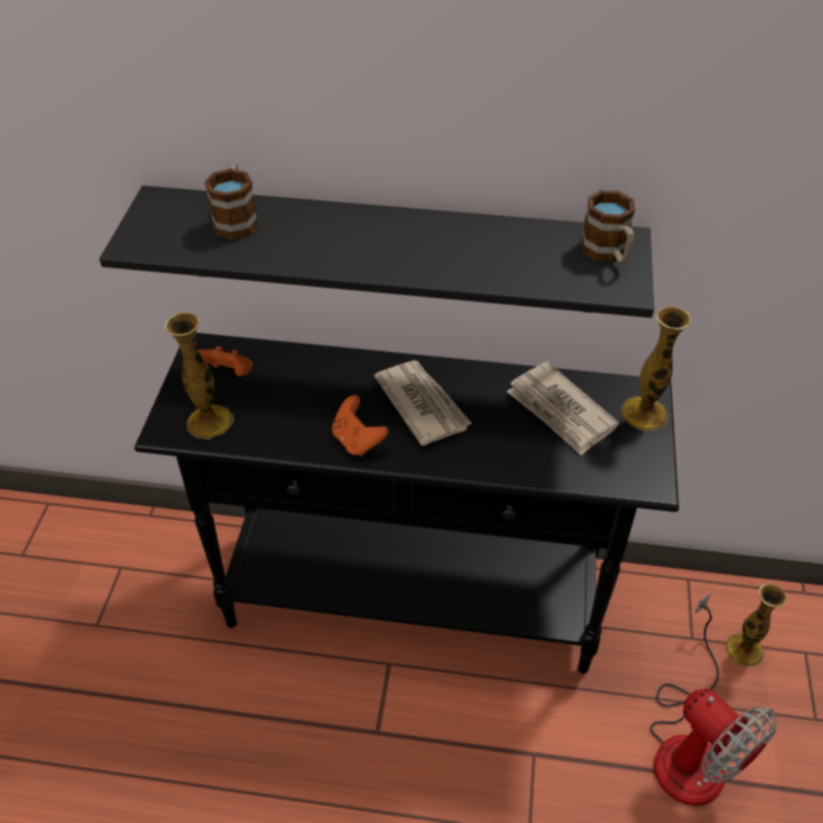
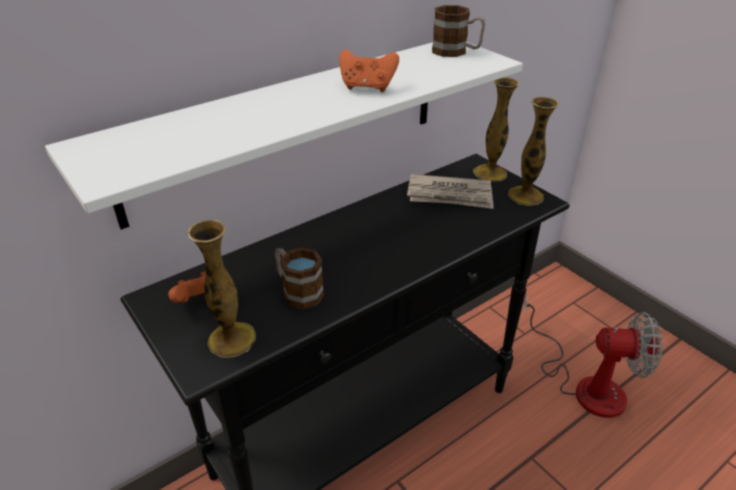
camera: 45 degrees left, 10 degrees down
(236, 219) = (179, 129): mug -> mug (297, 291)
(357, 441) = (360, 280): orange game controller -> orange game controller (367, 87)
(390, 250) = (289, 126): black shelf -> white shelf
(422, 404) = (369, 236): newspaper -> none
(744, 649) = (550, 320): vase -> vase (525, 196)

